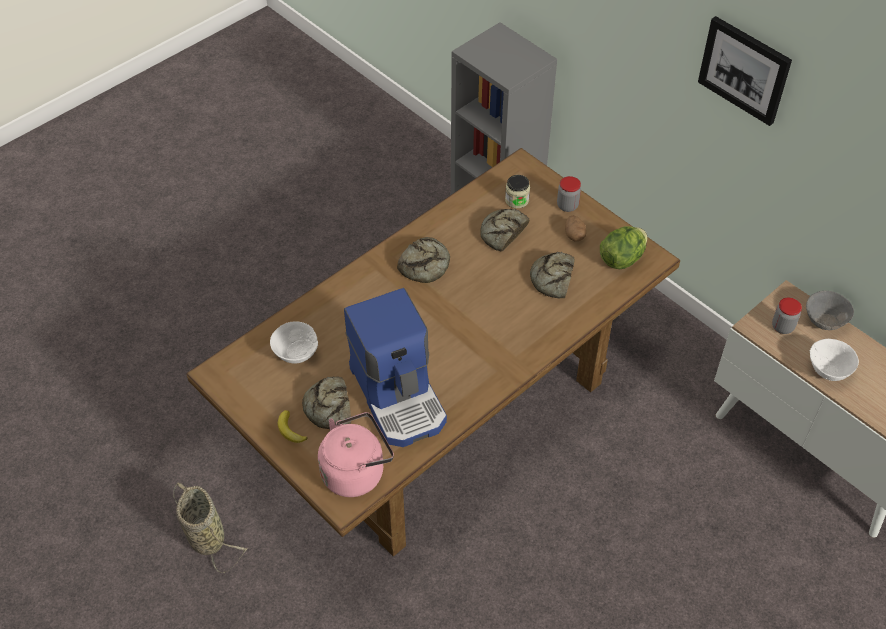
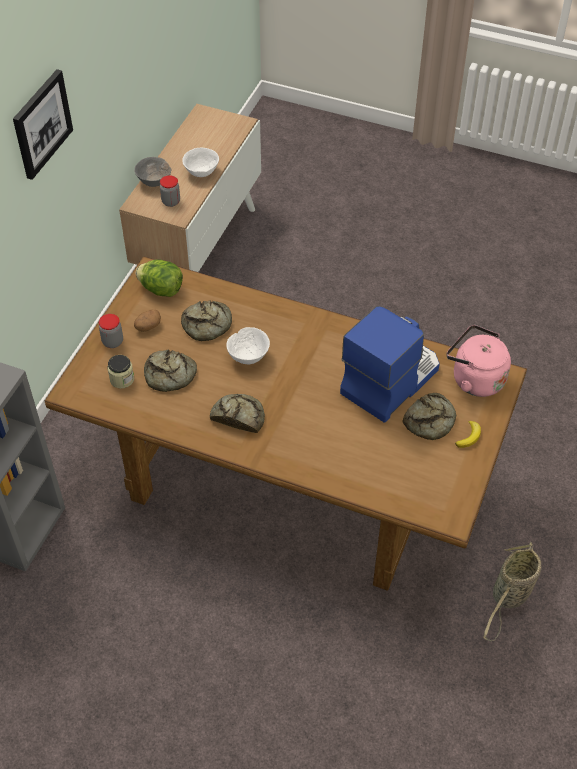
camera: 115 degrees left, 0 degrees up
(297, 354) = (394, 467): white bowl -> white bowl (248, 357)

